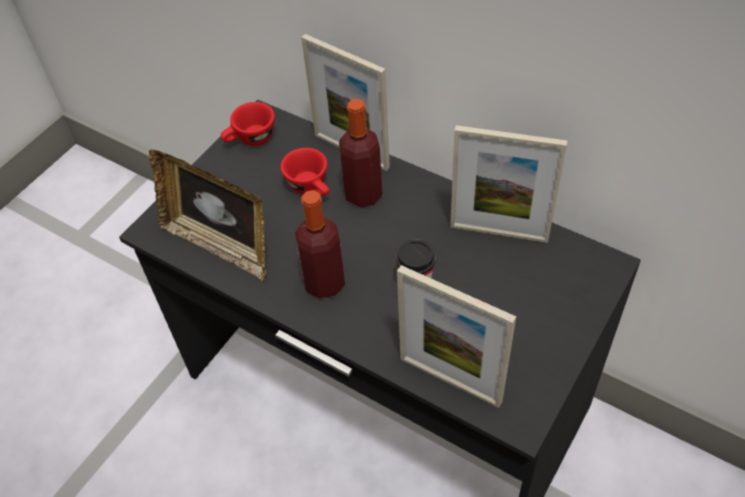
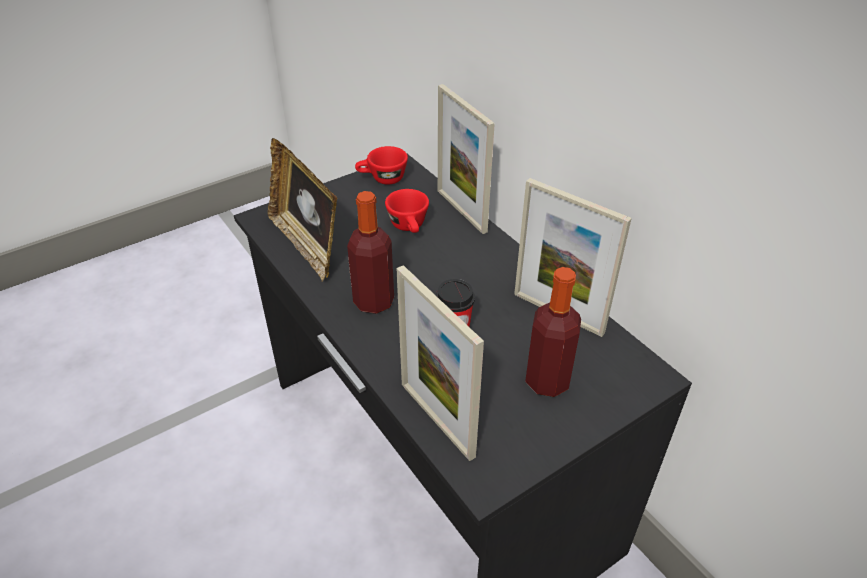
camera: 20 degrees right, 10 degrees down
(363, 194) = (451, 245): bottle -> bottle (547, 381)

